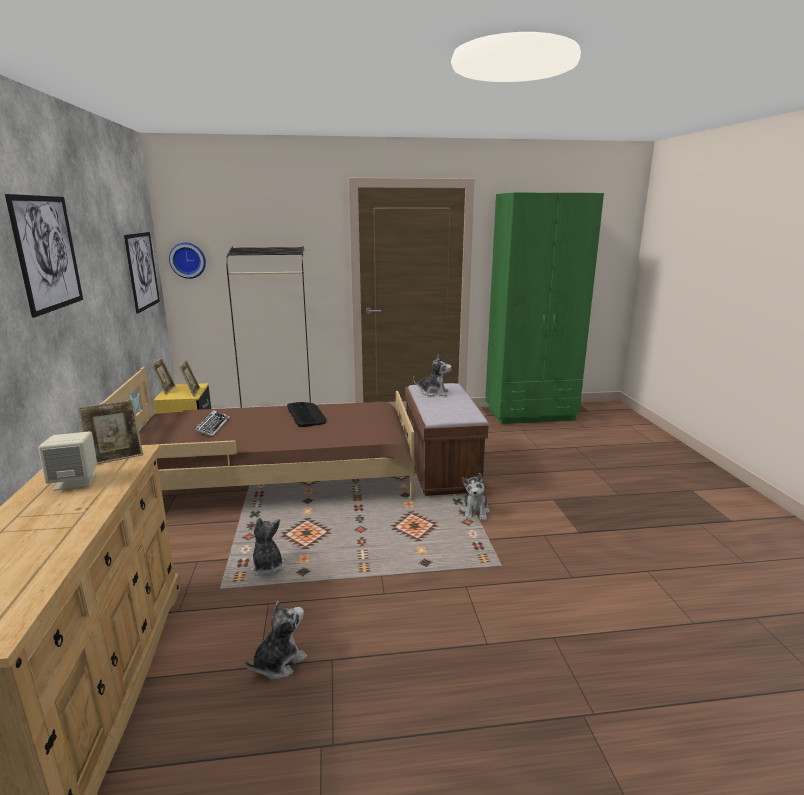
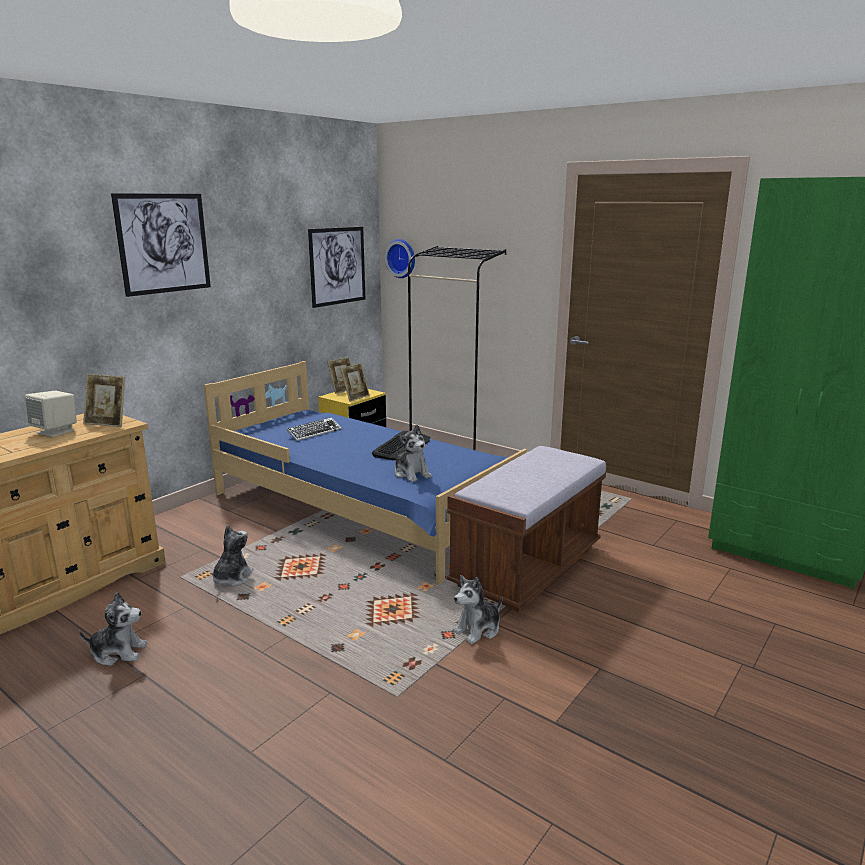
camera: 45 degrees right, 0 degrees up
(278, 479) = (364, 509): brown bed -> blue bed
(433, 392) = (540, 461): plush toy -> plush toy (412, 474)

